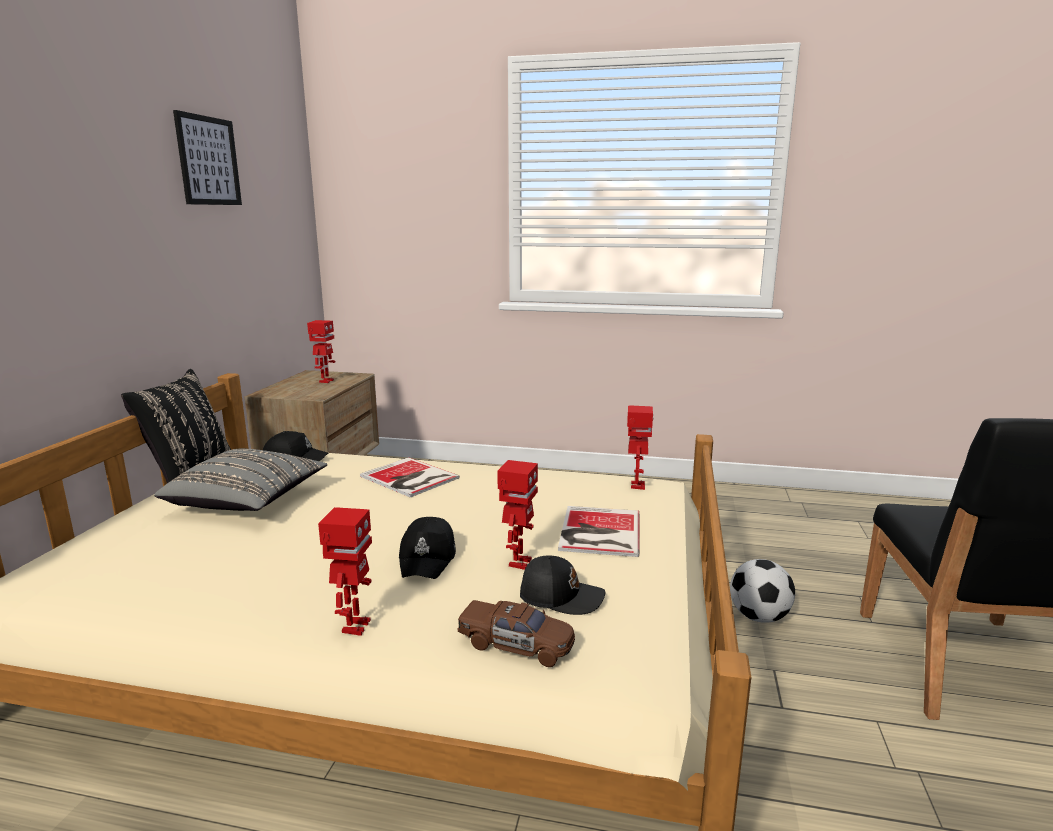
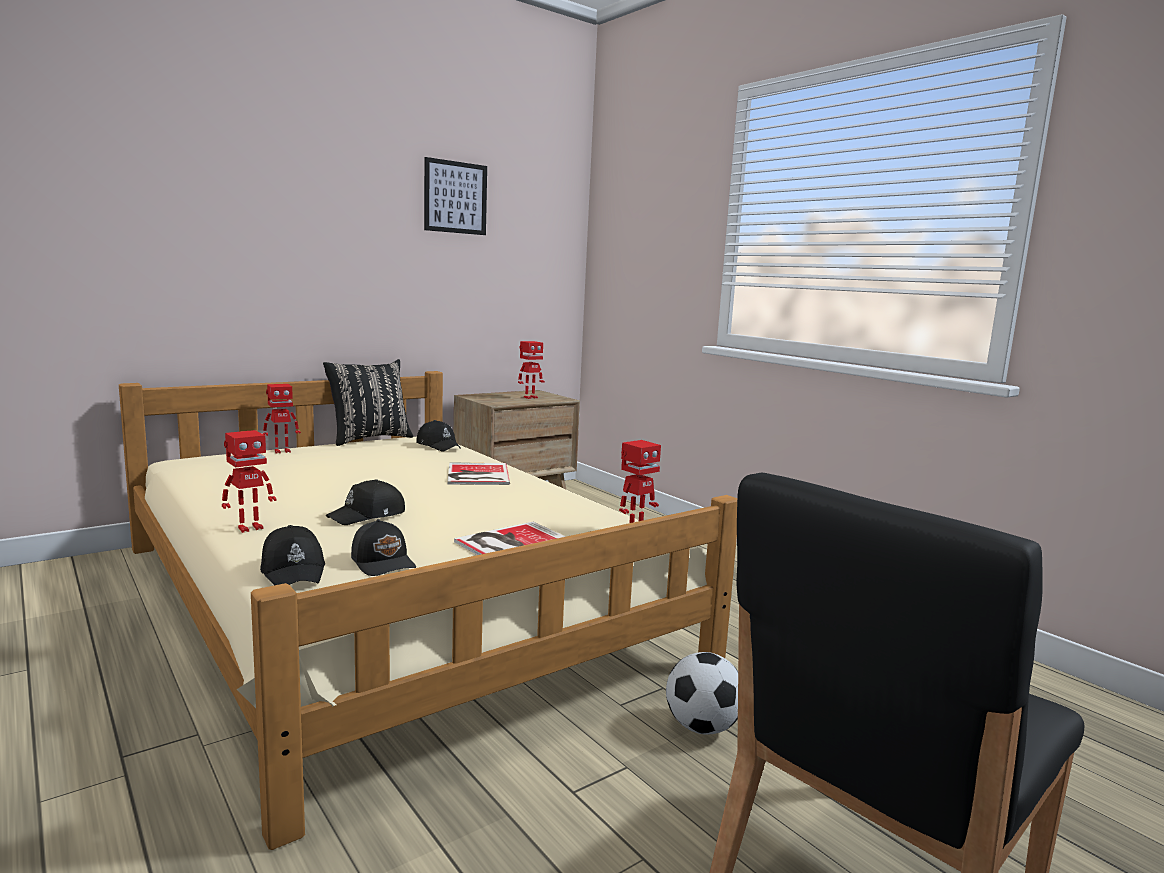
camera: 40 degrees right, 5 degrees down
(248, 501) = (356, 458): grey pillow -> none
(516, 645) = (294, 570): brown toy car -> black cap
(518, 563) = (411, 537): toy robot -> toy robot (282, 451)

